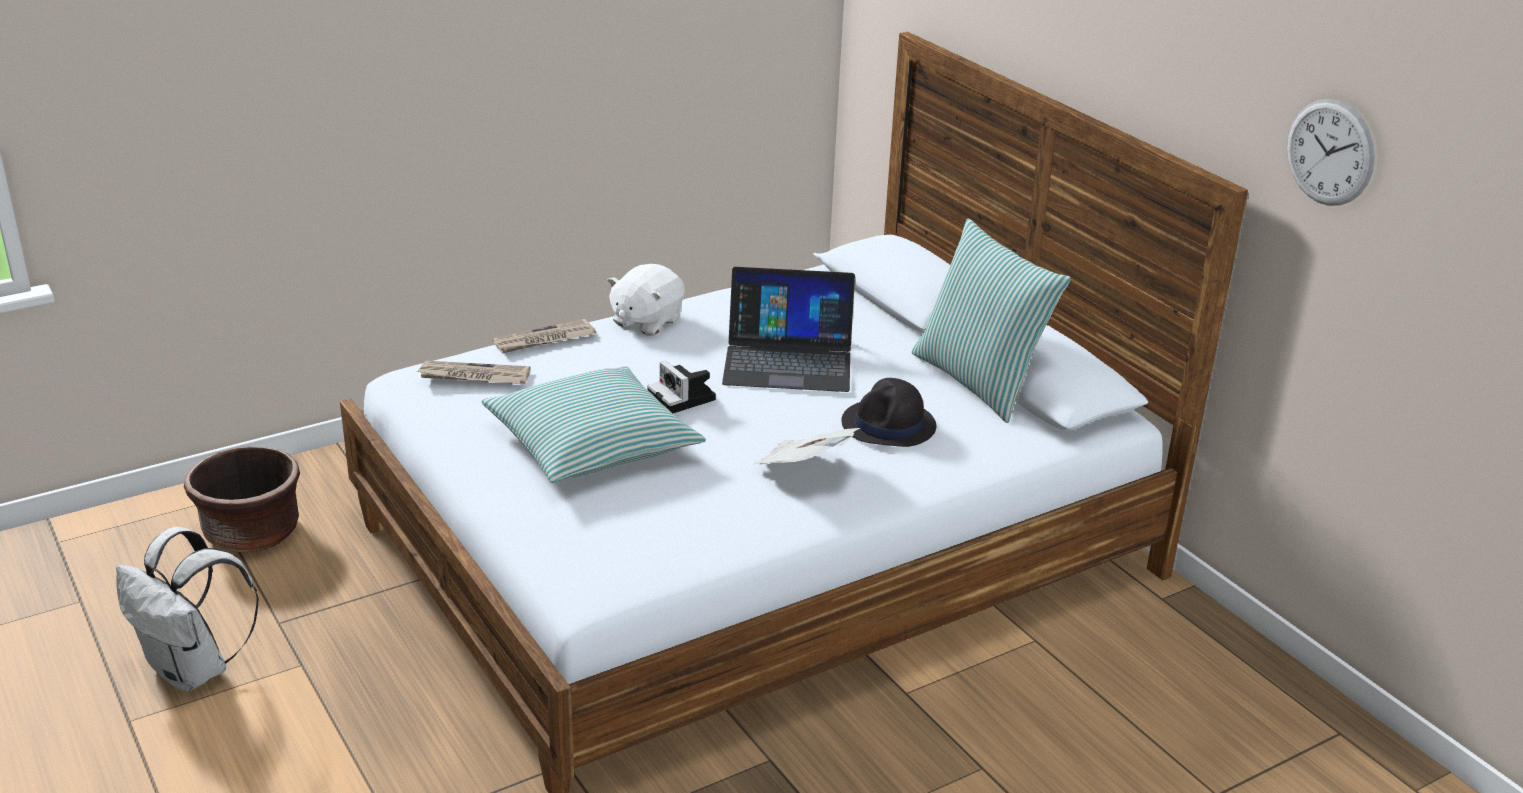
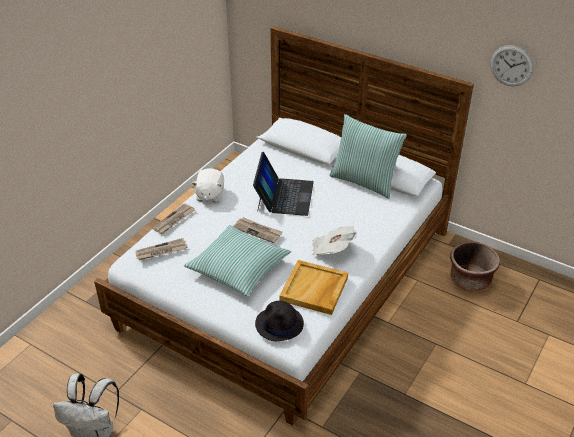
camera: 25 degrees left, 10 degrees up
(251, 533) = (64, 353): brown planter -> brown planter (470, 280)
(683, 398) = (258, 231): camera -> newspaper
(706, 522) = (314, 289): none -> beige tray
(788, 360) = (284, 196): laptop -> laptop turned 60 degrees counterclockwise
(889, 425) = (347, 216): black hat -> black hat (279, 324)

